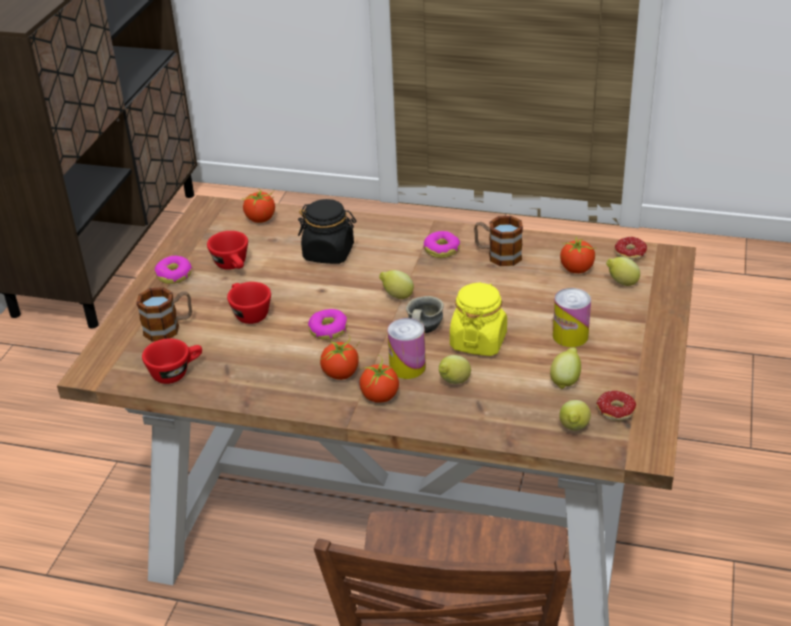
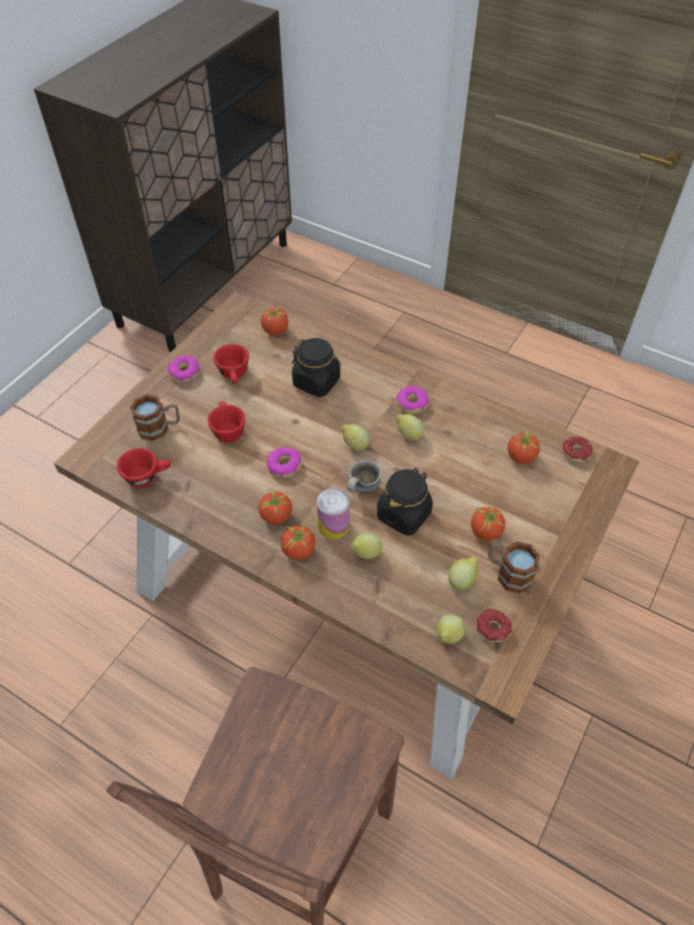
camera: 15 degrees right, 15 degrees up
(478, 341) = (404, 514): yellow jar -> black jar
(498, 255) = (457, 422): mug -> mug (508, 573)
(570, 336) = (485, 531): can -> tomato
(621, 283) = (555, 484): lemon -> lemon (408, 435)

